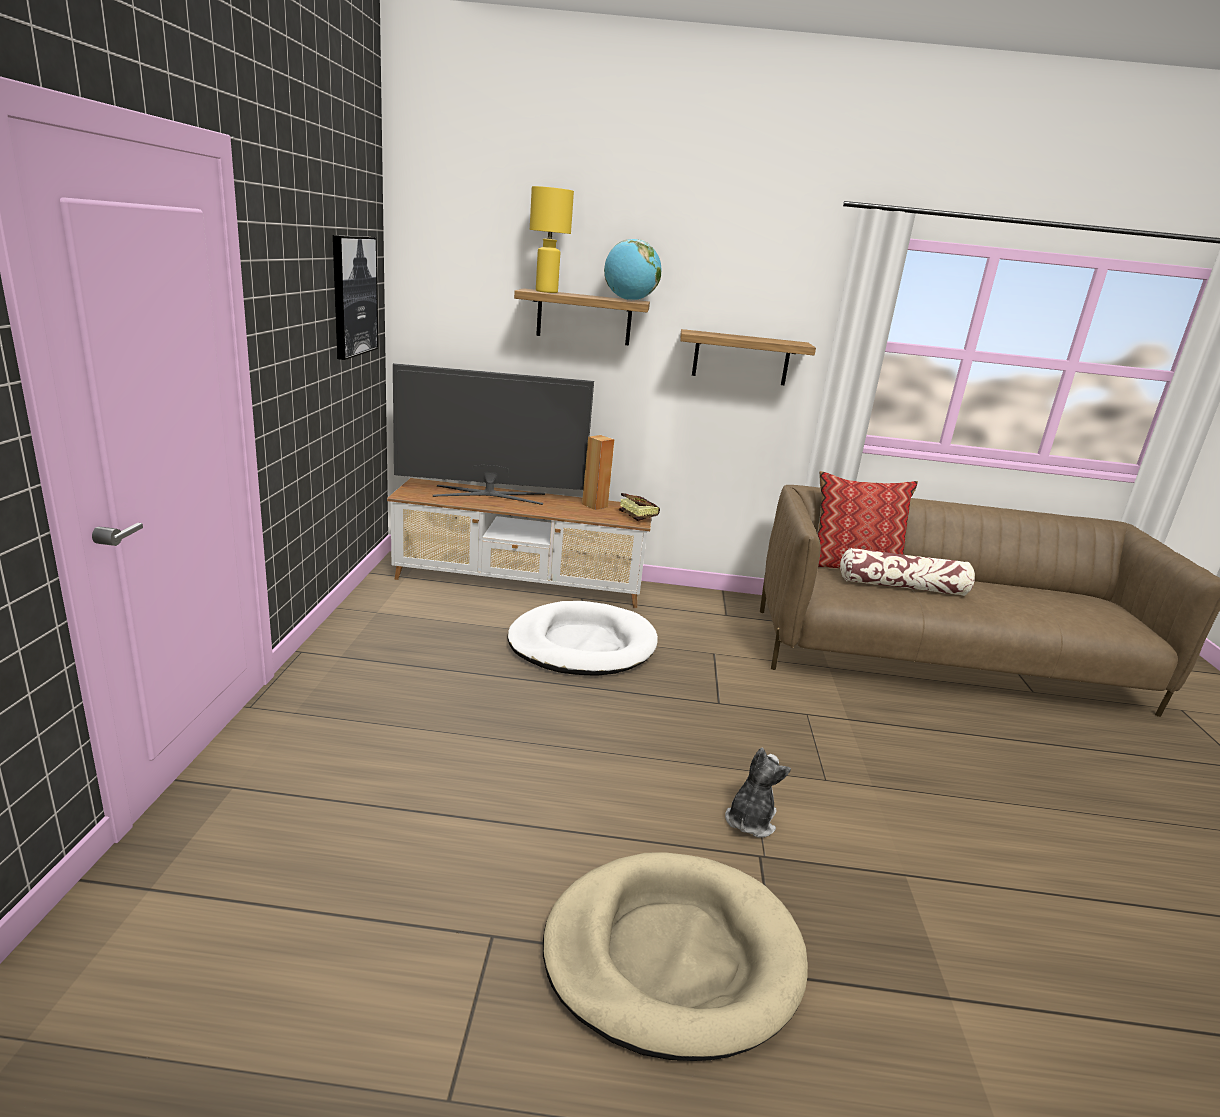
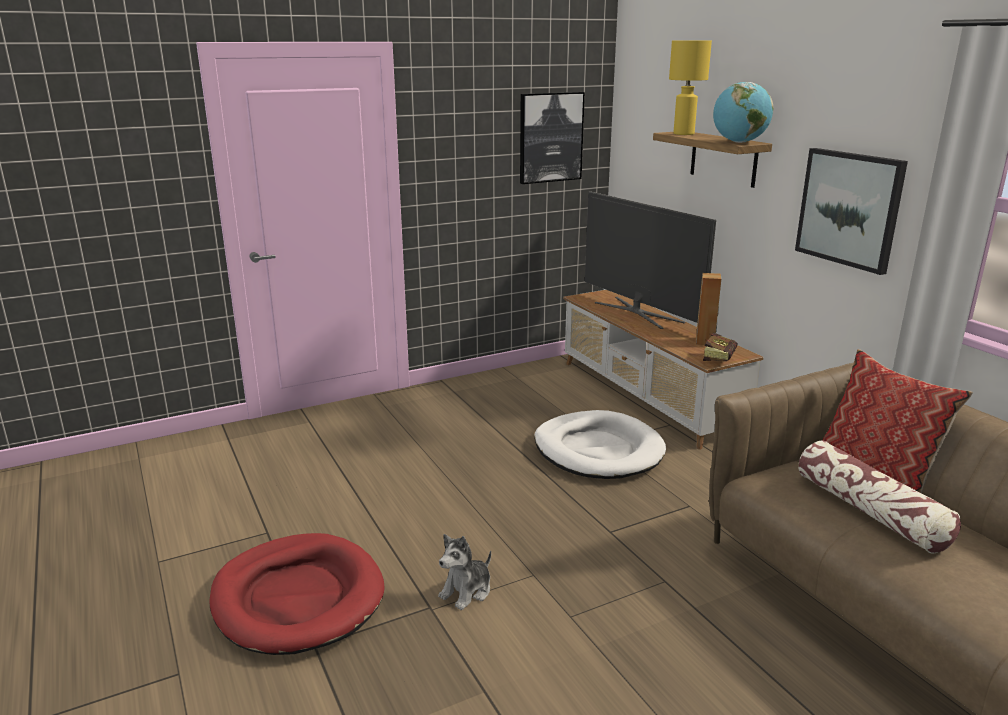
camera: 60 degrees right, 0 degrees up
(672, 956) = (298, 598): beige dog bed -> red dog bed
(741, 358) = (849, 209): shelf -> picture
(750, 820) = (467, 591): plush toy -> plush toy turned 135 degrees clockwise

